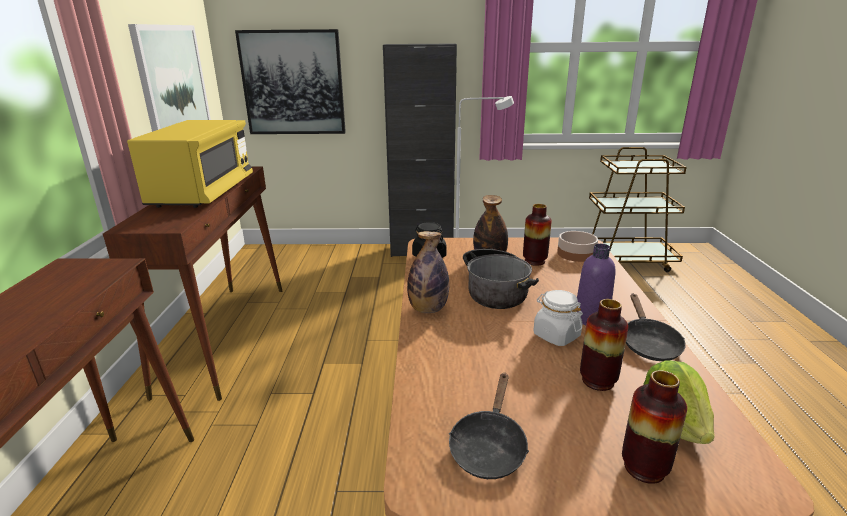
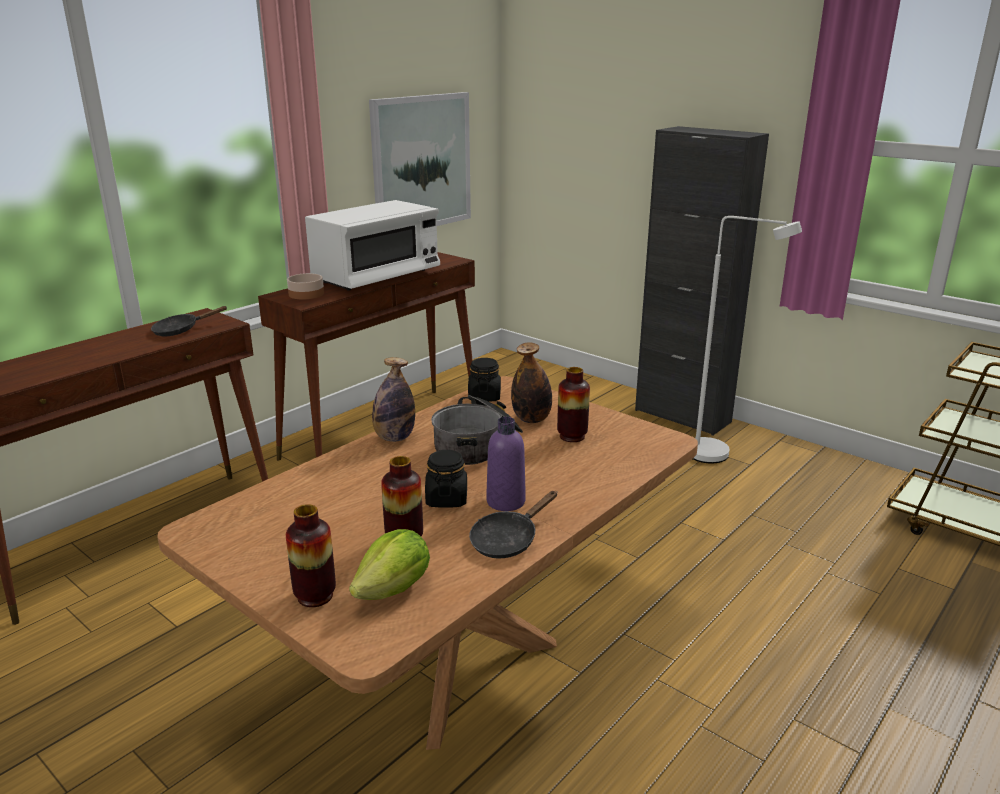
camera: 40 degrees right, 0 degrees up
(203, 193) = (377, 277): yellow microwave -> white microwave
(293, 83) = (573, 164): picture -> none
(489, 447) = (256, 534): black frying pan -> black frying pan (181, 330)
(556, 335) = (446, 499): white jar -> black jar
(576, 254) = (632, 446): bowl -> bowl (306, 294)

